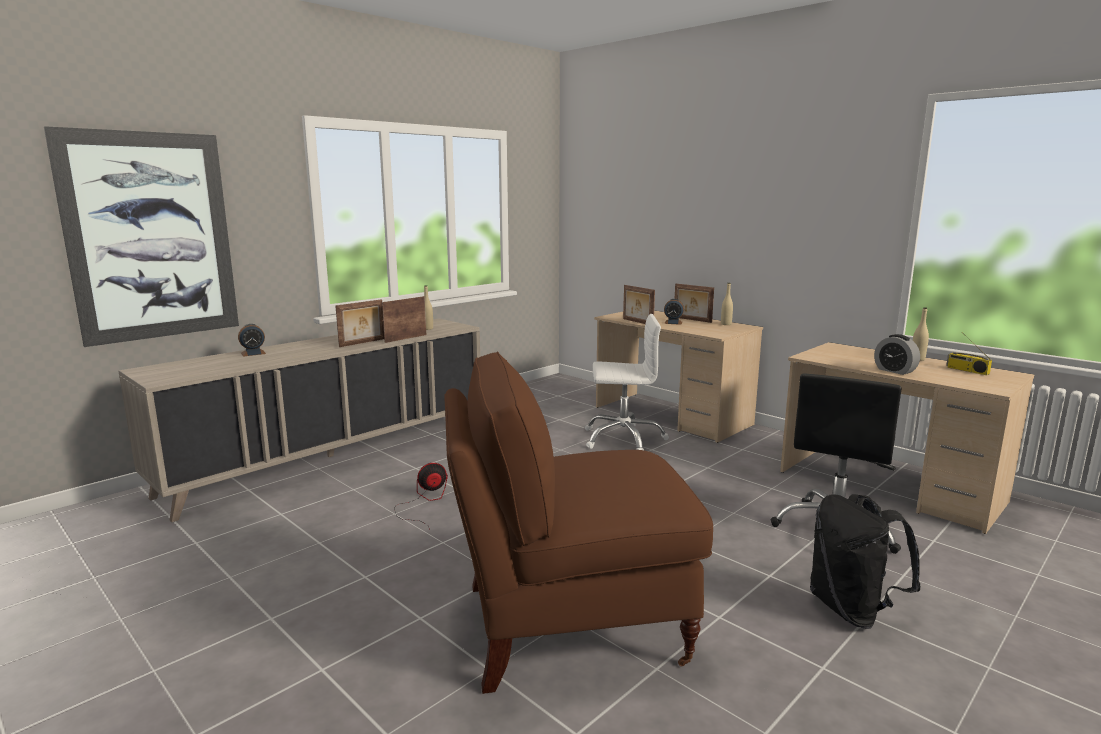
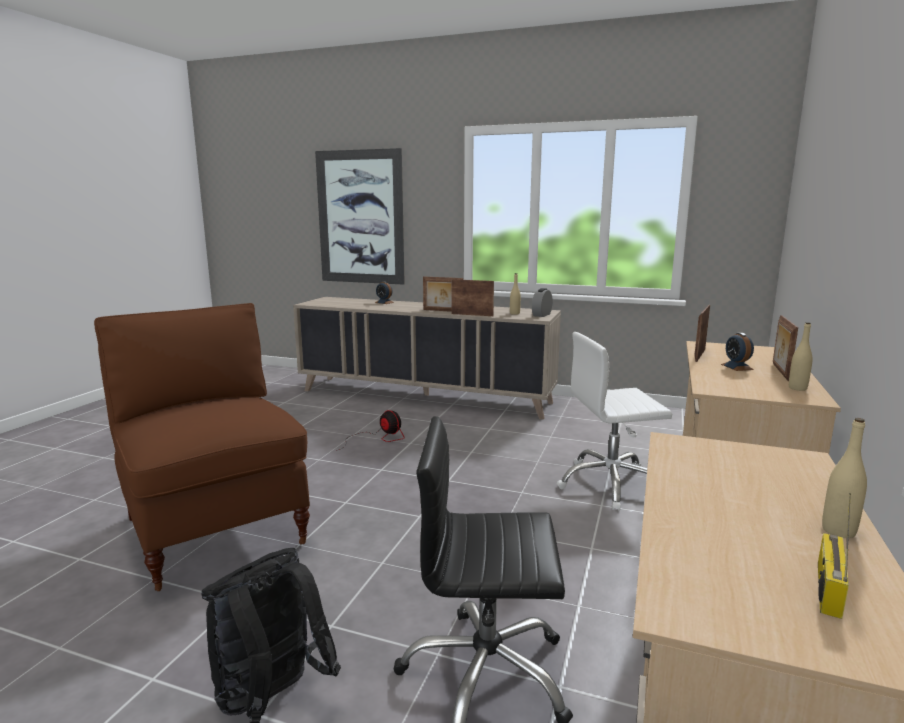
camera: 65 degrees right, 0 degrees up
(623, 438) = (610, 484): white office chair -> white office chair turned 105 degrees clockwise
(894, 371) = (684, 506): alarm clock -> alarm clock (541, 315)

